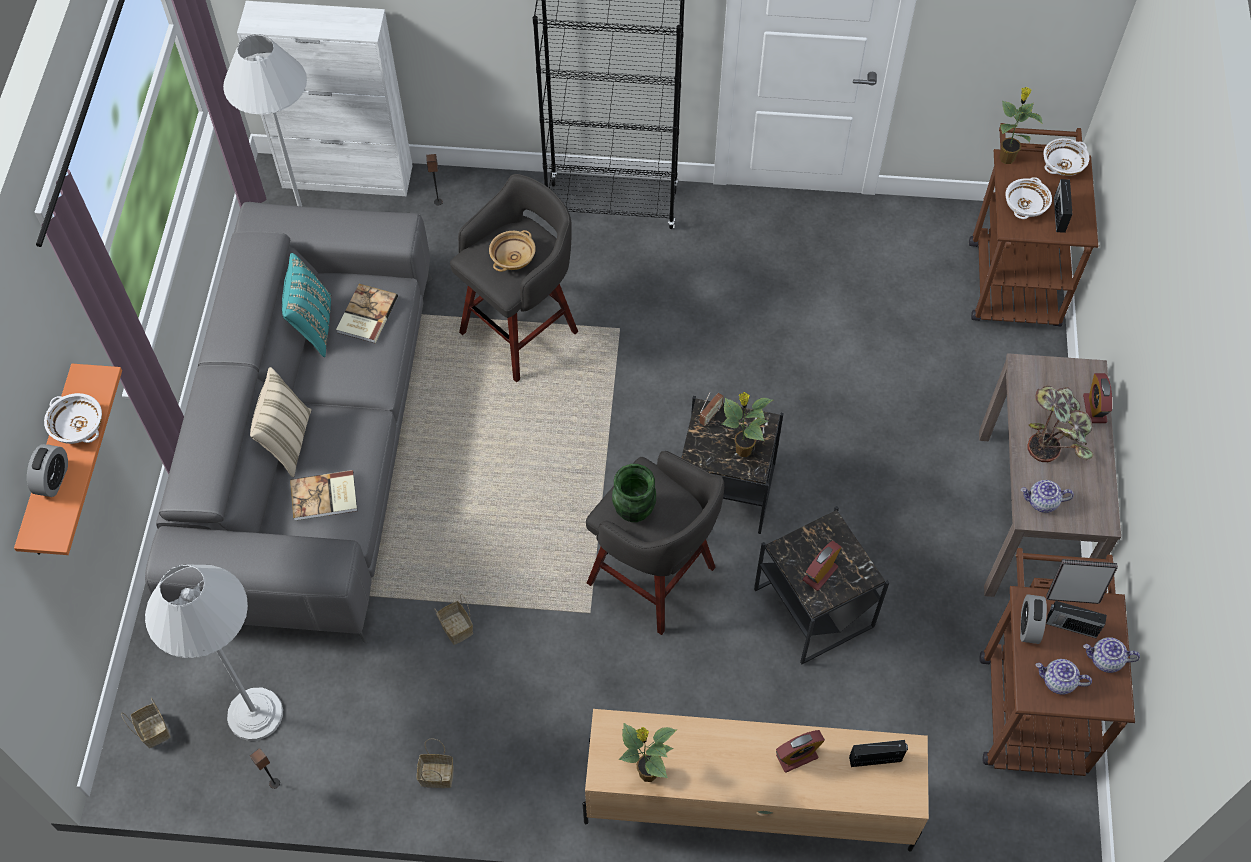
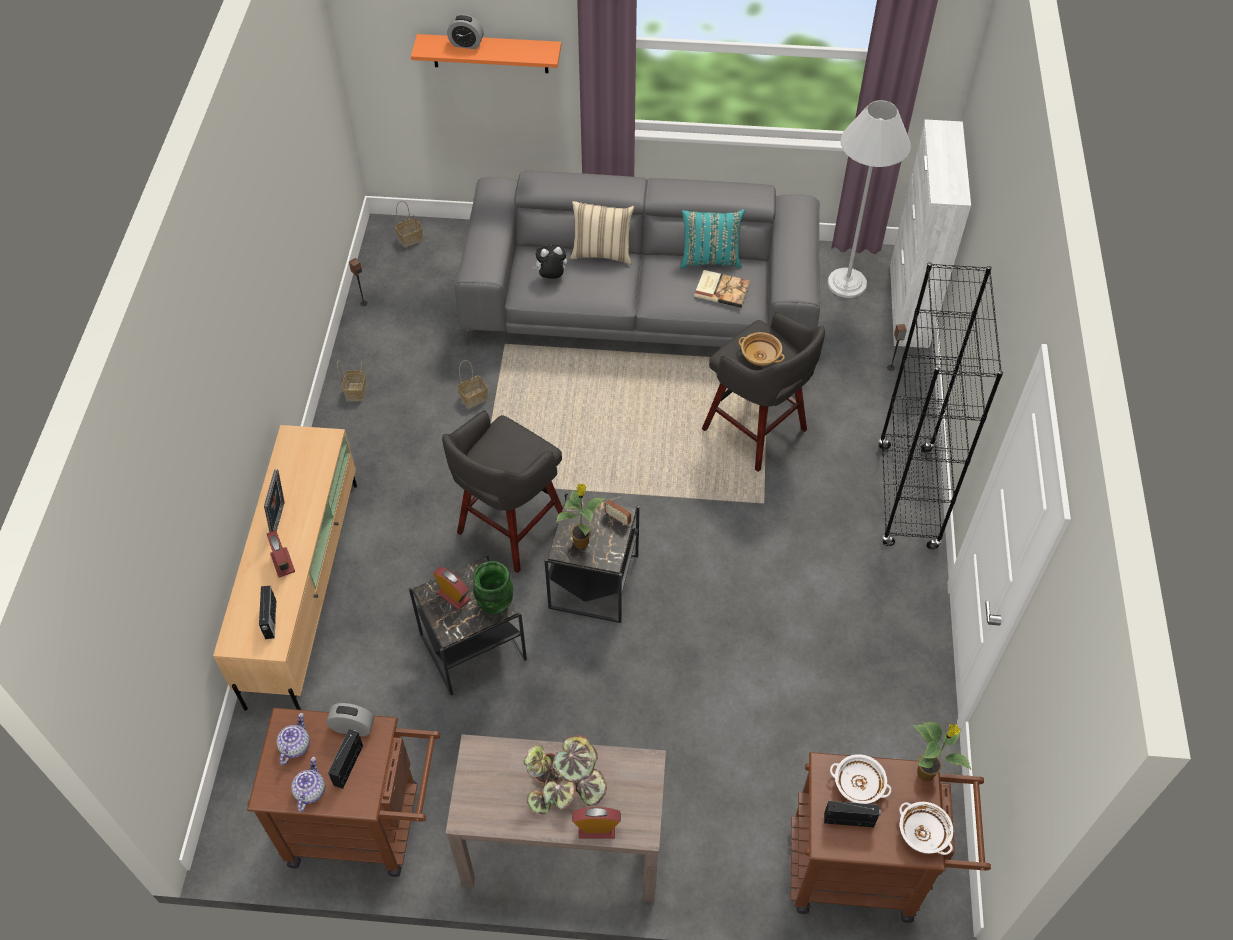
camera: 90 degrees right, 5 degrees down
(77, 426) = (508, 50): white bowl -> none
(255, 714) = (416, 288): white floor lamp -> none
(325, 497) = (551, 277): book -> plush toy
(633, 511) = (502, 441): green vase -> green vase (495, 604)
(646, 773) = (286, 462): potted plant -> none
(1042, 502) = (488, 762): teapot -> none
(1072, 596) = (379, 770): picture frame -> picture frame (280, 520)

